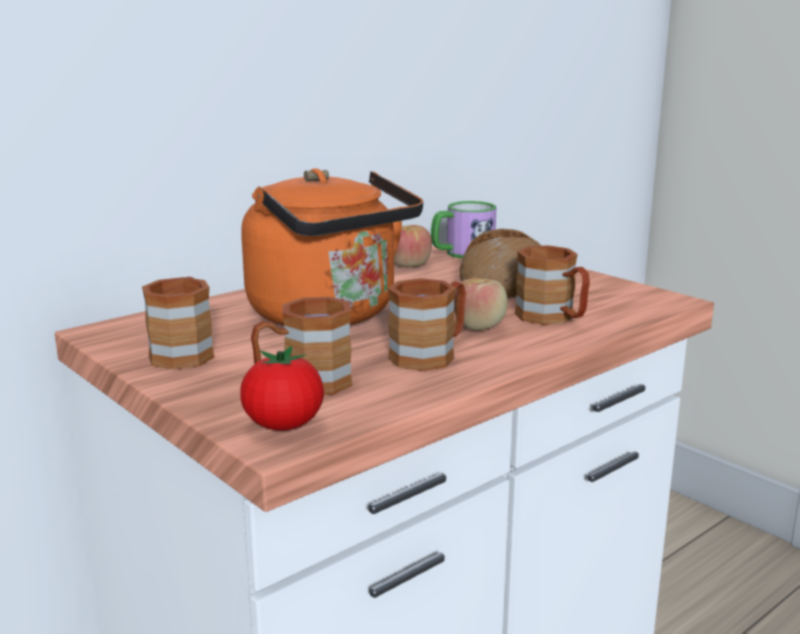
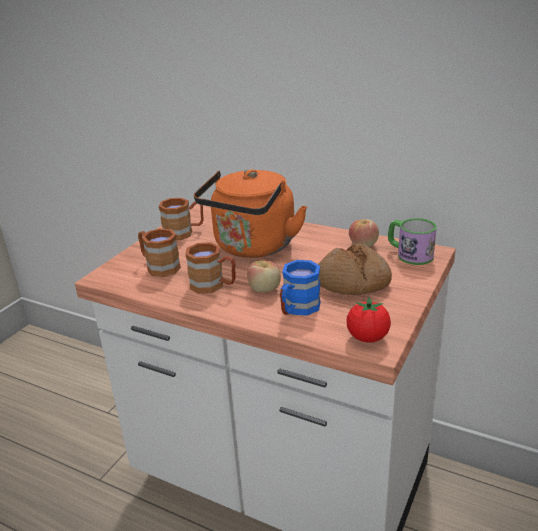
camera: 70 degrees right, 10 degrees up
(283, 425) = (115, 274): tomato -> tomato (367, 337)
(553, 318) = (297, 309): brown mug -> blue mug

